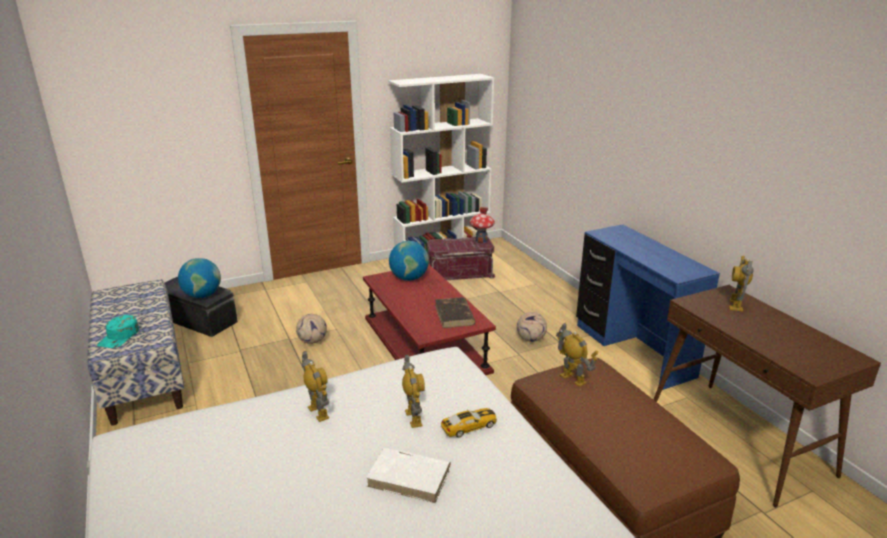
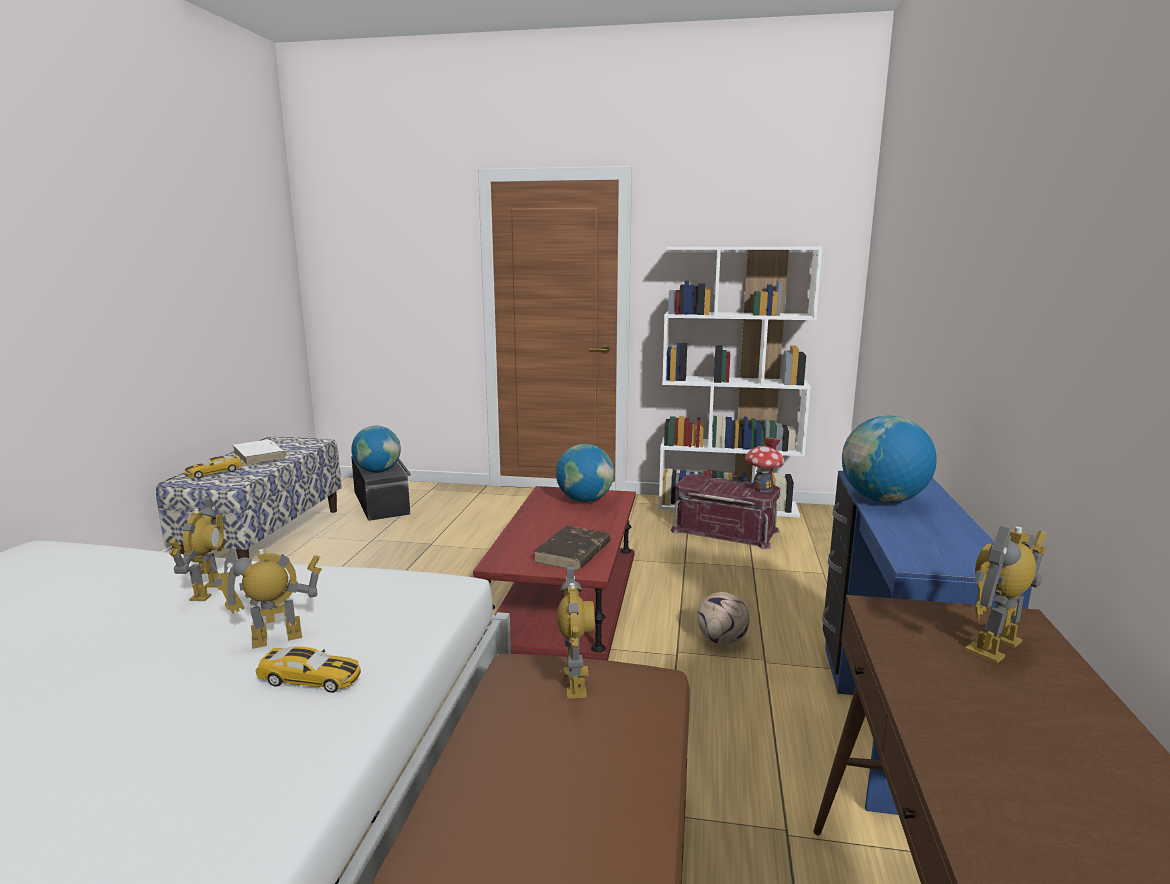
camera: 35 degrees right, 10 degrees down
(119, 337) = (214, 472): turquoise cap -> toy car
(313, 341) = (450, 553): football -> none
(410, 477) = (127, 705): white book -> white book (260, 455)
(414, 418) = (276, 638): toy robot -> toy robot turned 135 degrees counterclockwise
(626, 245) = (883, 500): none -> globe

